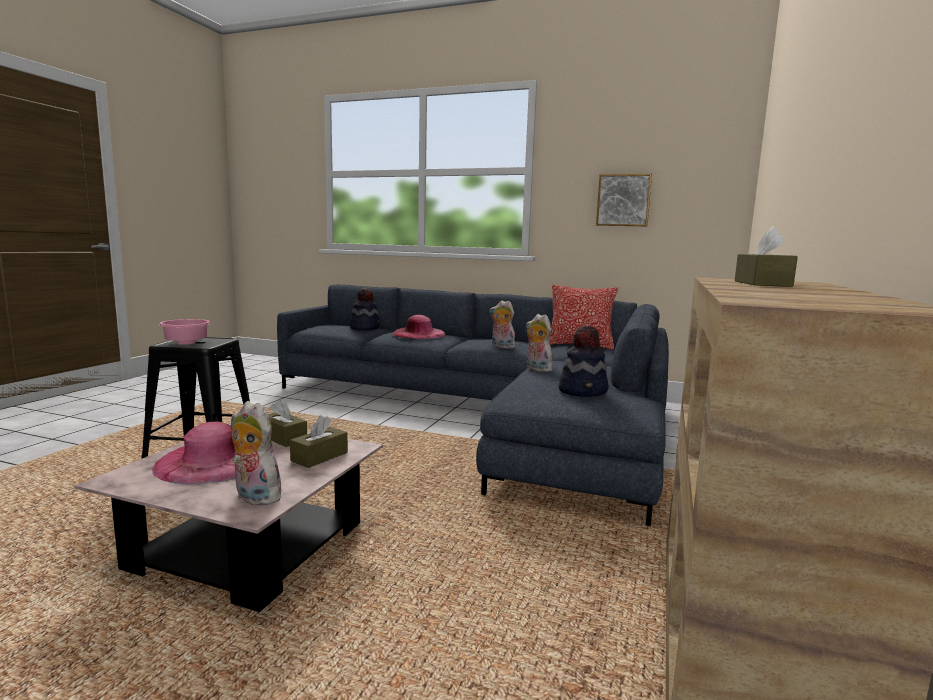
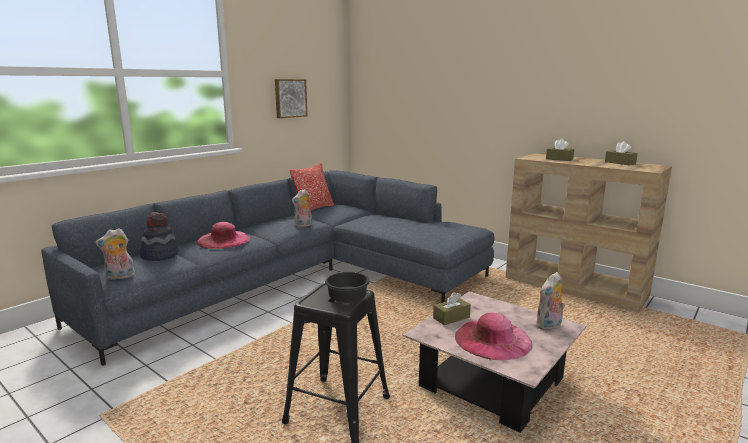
camera: 70 degrees left, 5 degrees up
(185, 343) = (347, 300): pink bowl -> black bowl
(319, 456) = (489, 308): brown tissue box -> brown tissue box (620, 163)
(536, 369) = (377, 228): plush toy -> plush toy (119, 277)
(583, 391) = (440, 227): hat -> none

